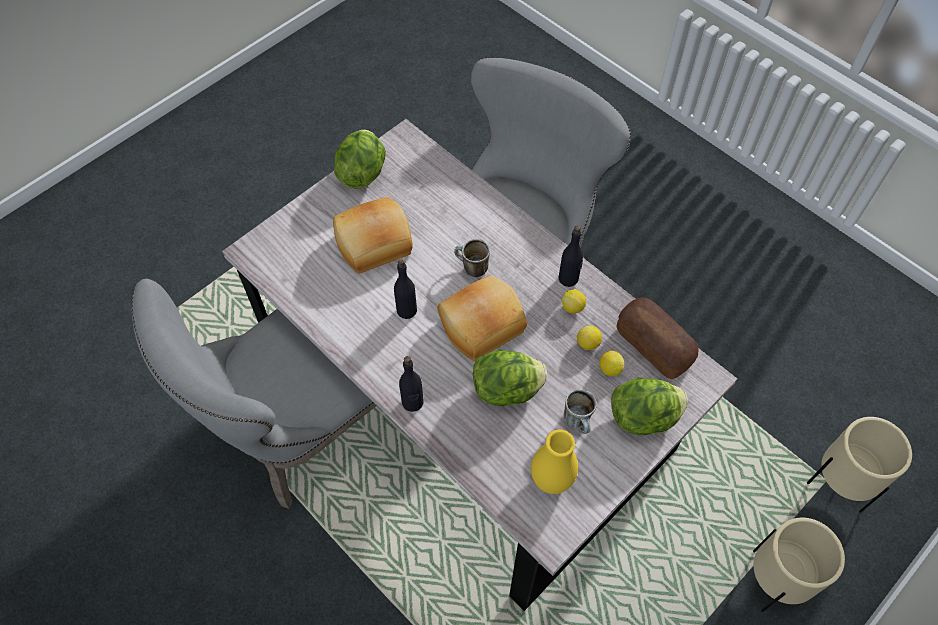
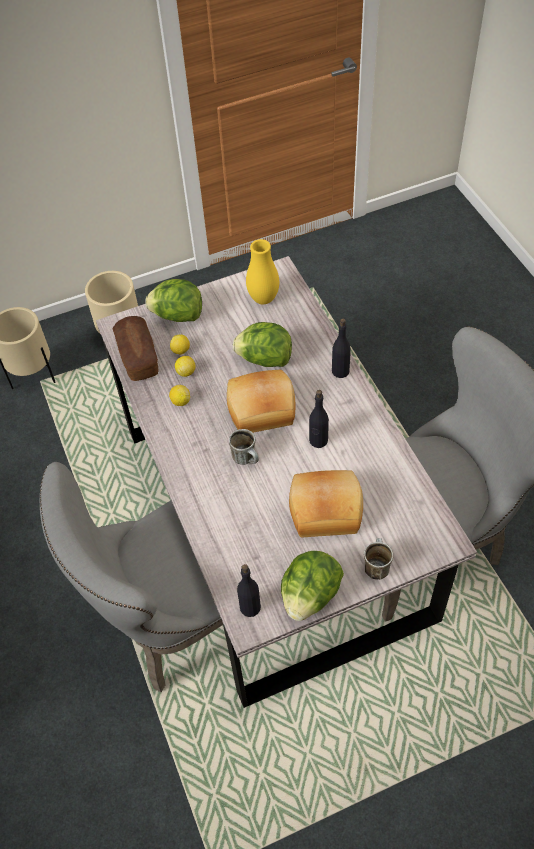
camera: 155 degrees left, 5 degrees down
(568, 278) = (169, 425): black bottle -> black bottle (250, 607)
(579, 422) = (224, 325): mug -> mug (375, 566)

